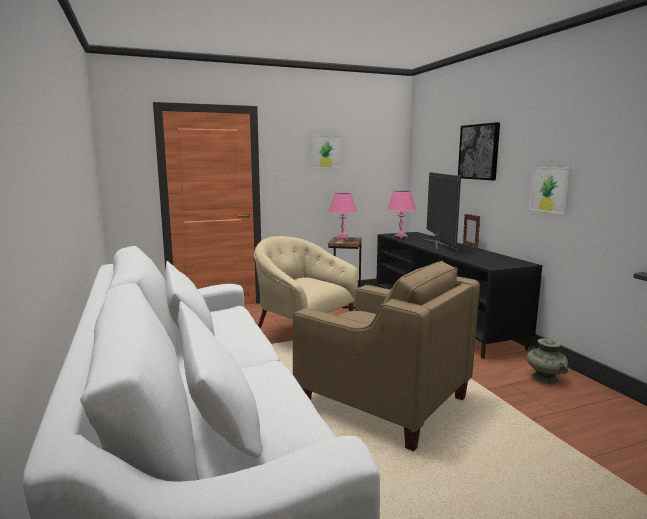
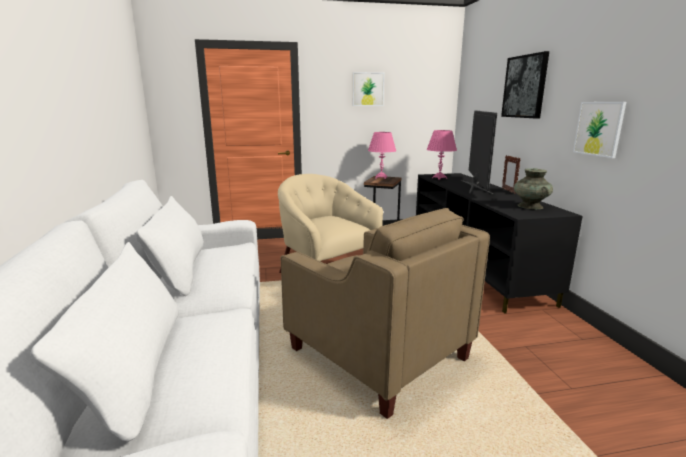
camera: 10 degrees right, 5 degrees up
(544, 378) = (569, 343): turquoise vase -> turquoise vase (530, 206)

